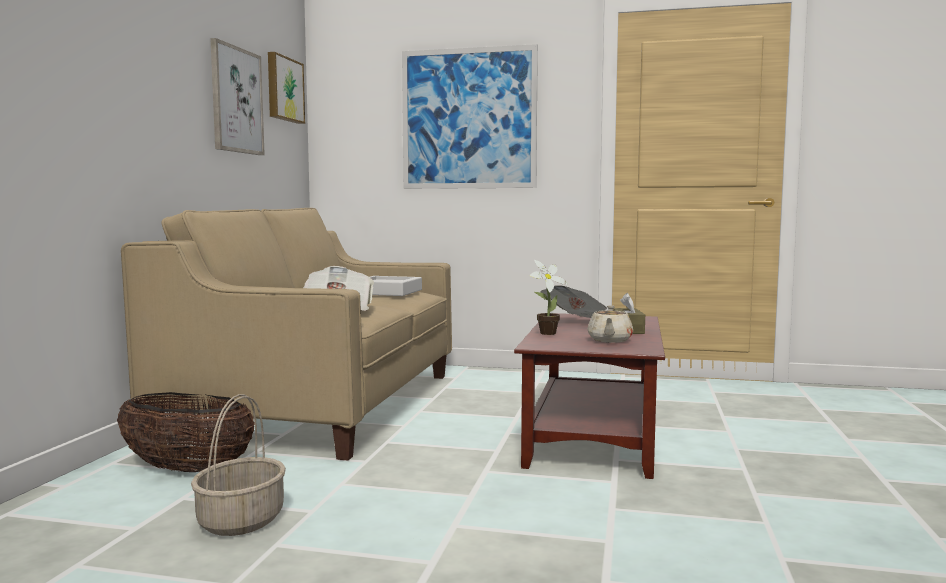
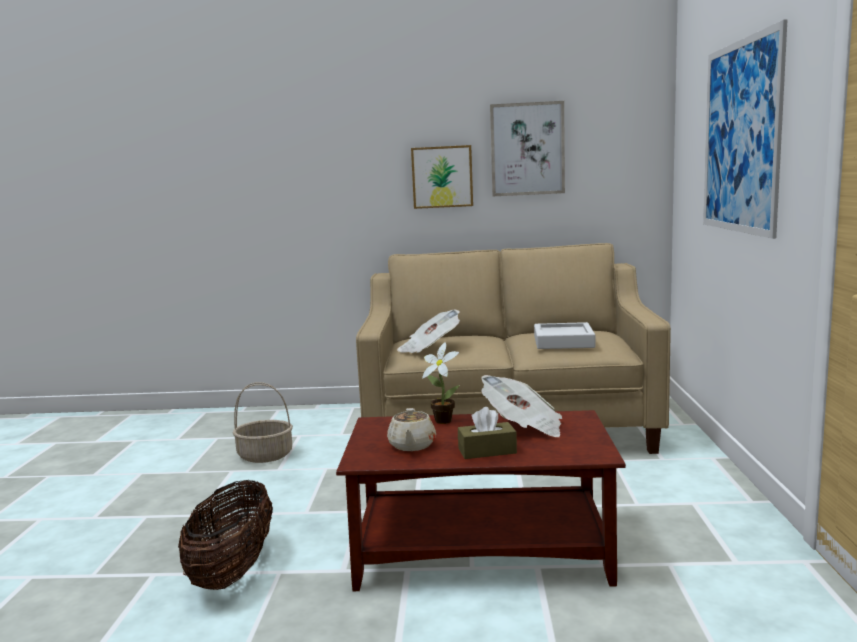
camera: 80 degrees right, 5 degrees up
(187, 470) = (344, 425): basket -> basket (233, 571)
(283, 89) = (616, 120): picture -> picture (442, 177)
(609, 340) = (412, 446): beige teapot -> beige teapot turned 90 degrees counterclockwise

